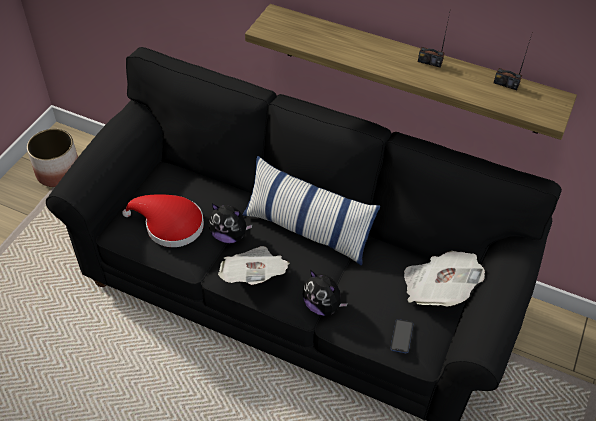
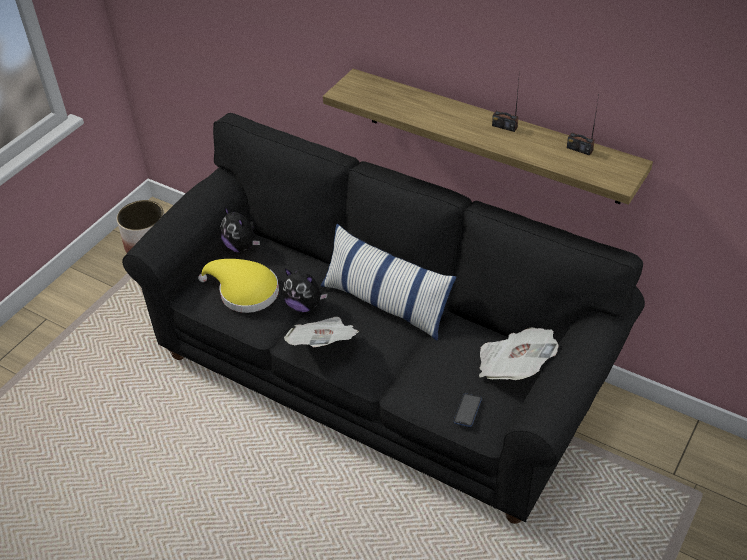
camera: 10 degrees right, 5 degrees down
(169, 225) = (244, 292): red hat -> yellow hat
(322, 305) = (390, 377): plush toy -> plush toy (241, 247)

